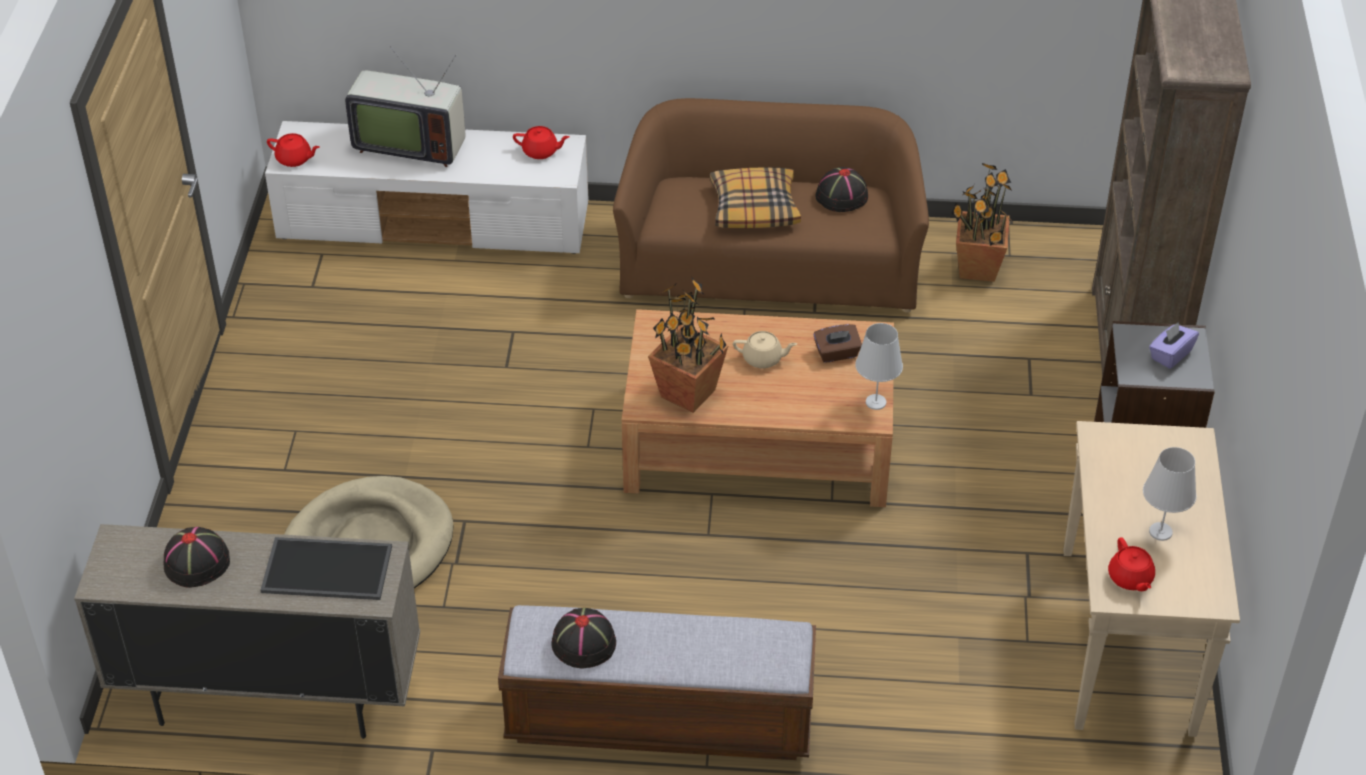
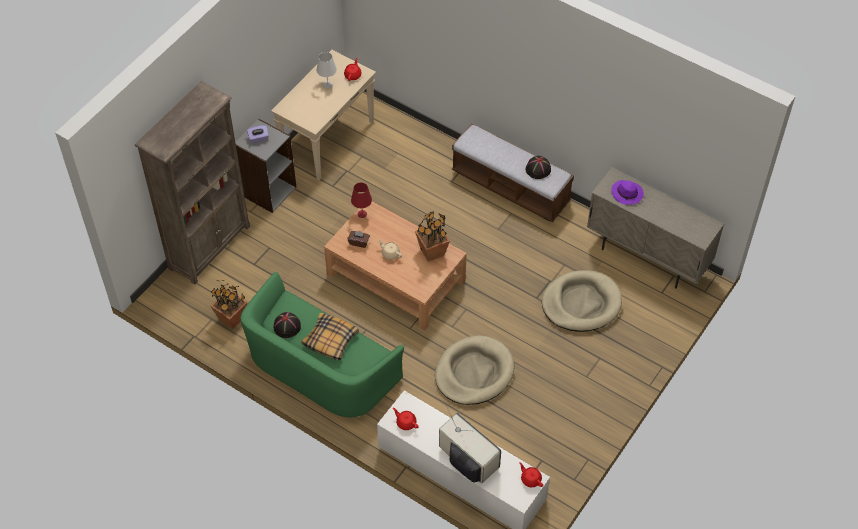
camera: 150 degrees left, 10 degrees up
(197, 562) = (673, 218): black hat -> none
(325, 571) = (627, 194): tray -> purple hat
(504, 357) = (474, 372): none -> beige dog bed
(770, 263) = (319, 368): brown sofa -> green sofa
(876, 402) = (362, 214): white table lamp -> red table lamp

